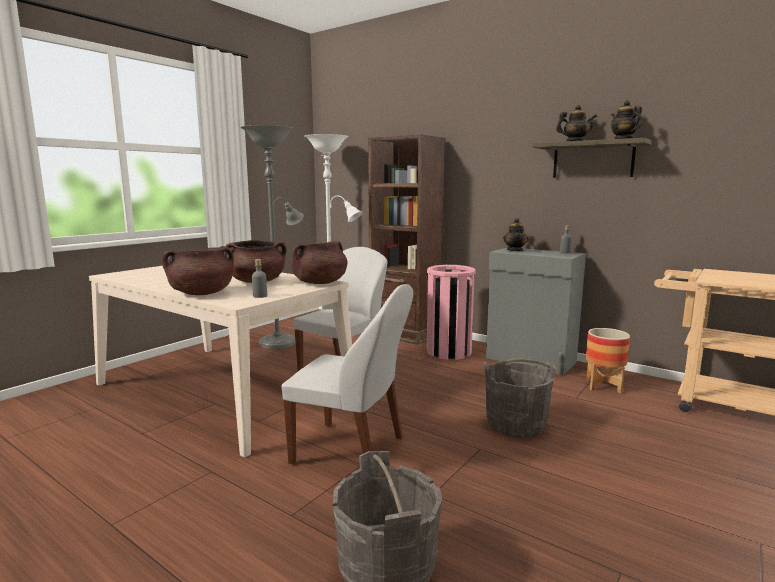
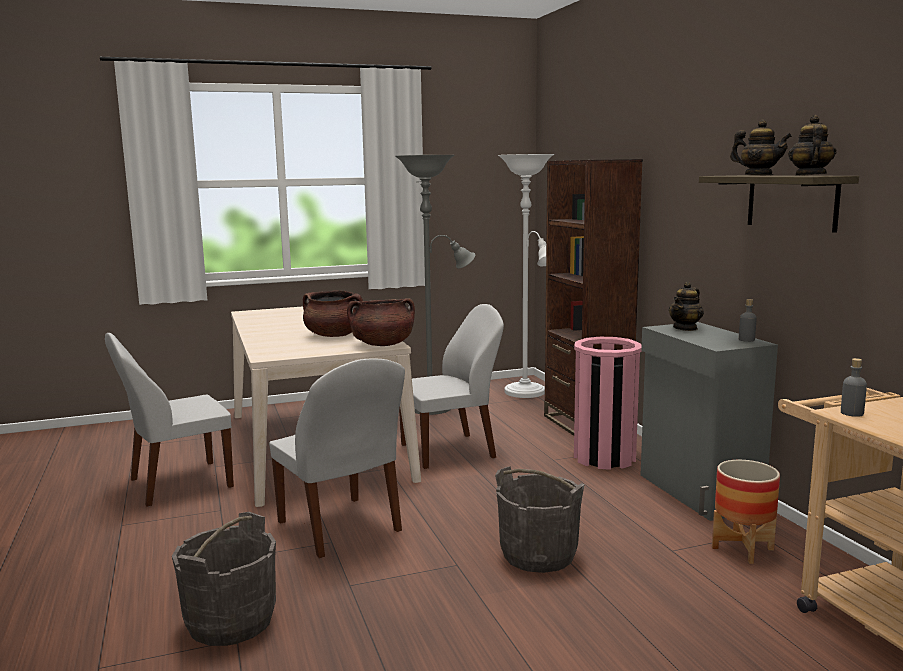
camera: 35 degrees right, 0 degrees up
(122, 461) = (177, 484): none -> white chair
(202, 293) = (264, 342): brown cooking pot -> none
(260, 296) = (298, 351): grey bottle -> grey bottle (852, 413)

